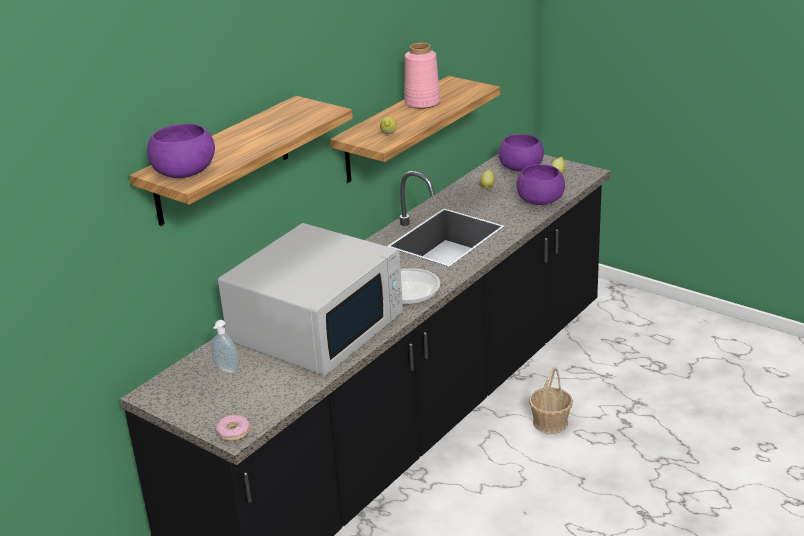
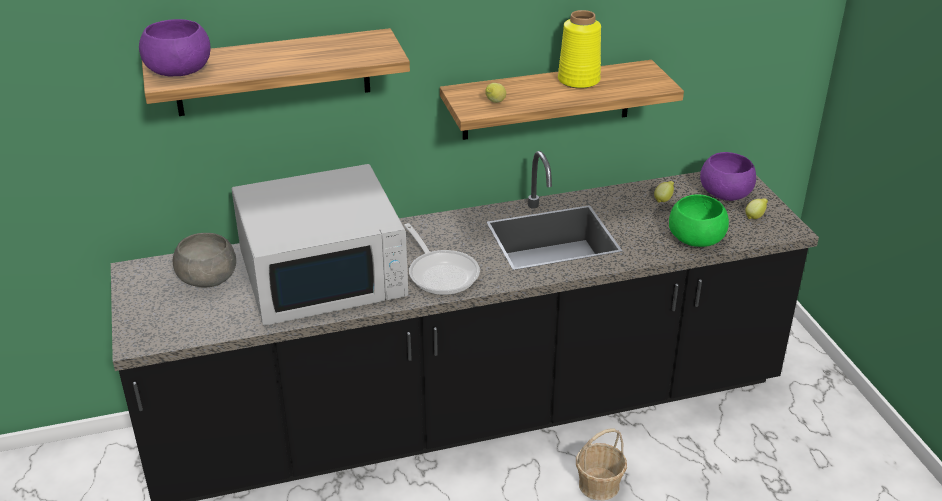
camera: 35 degrees right, 5 degrees up
(226, 370) = (208, 278): soap dispenser -> grey bowl
(233, 432) = (138, 339): donut -> none
(422, 102) = (579, 80): pink vase -> yellow vase
(539, 200) = (695, 238): purple bowl -> green bowl

